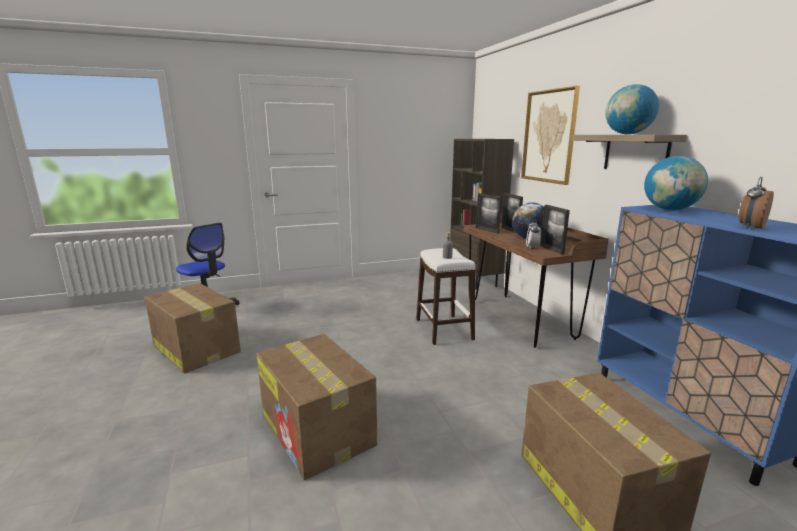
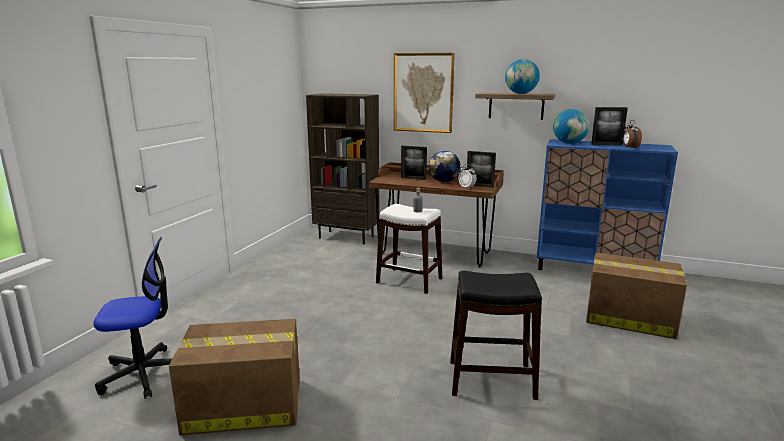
camera: 50 degrees left, 0 degrees up
(318, 430) = (491, 379): cardboard box -> black stool
(487, 230) = (400, 182): picture frame -> picture frame (606, 145)

